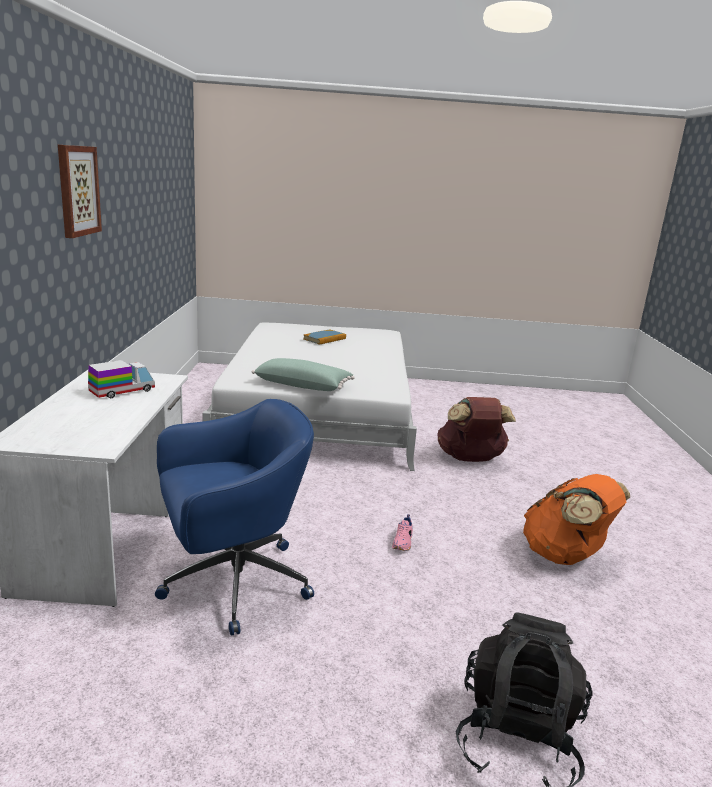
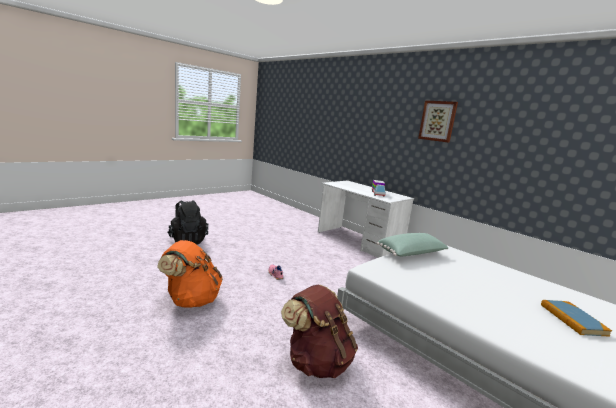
camera: 135 degrees right, 5 degrees down
(232, 583) = (304, 244): blue office chair -> none

